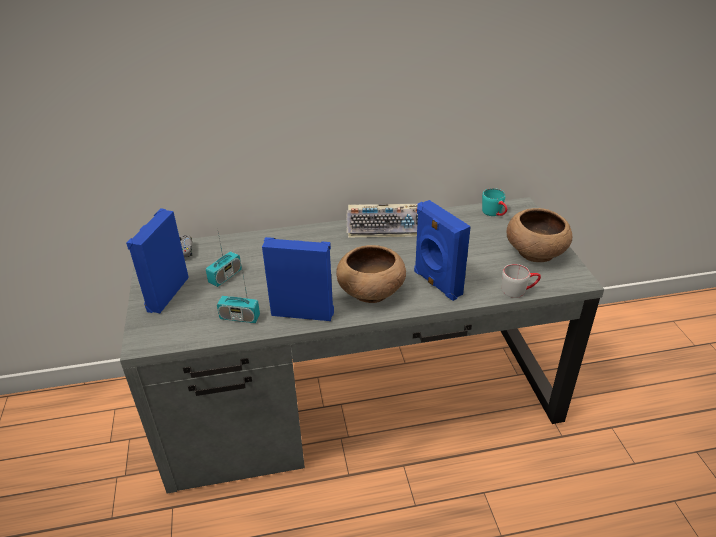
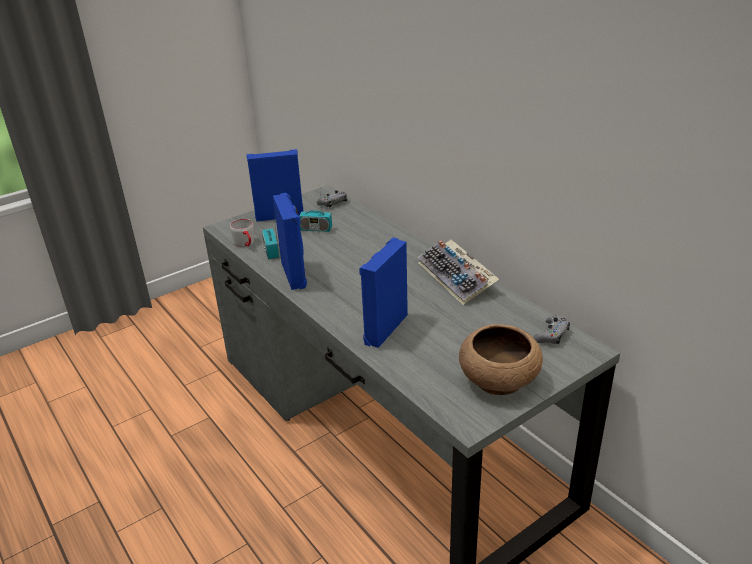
camera: 65 degrees right, 5 degrees down
(370, 291) = (346, 297): brown bowl -> none
(495, 213) = (551, 335): turquoise mug -> grey game controller
(519, 290) = (414, 382): grey mug -> grey mug (246, 244)

